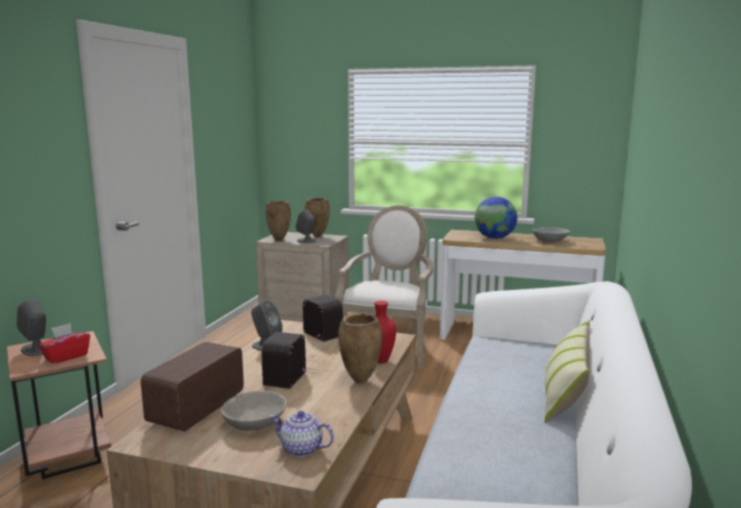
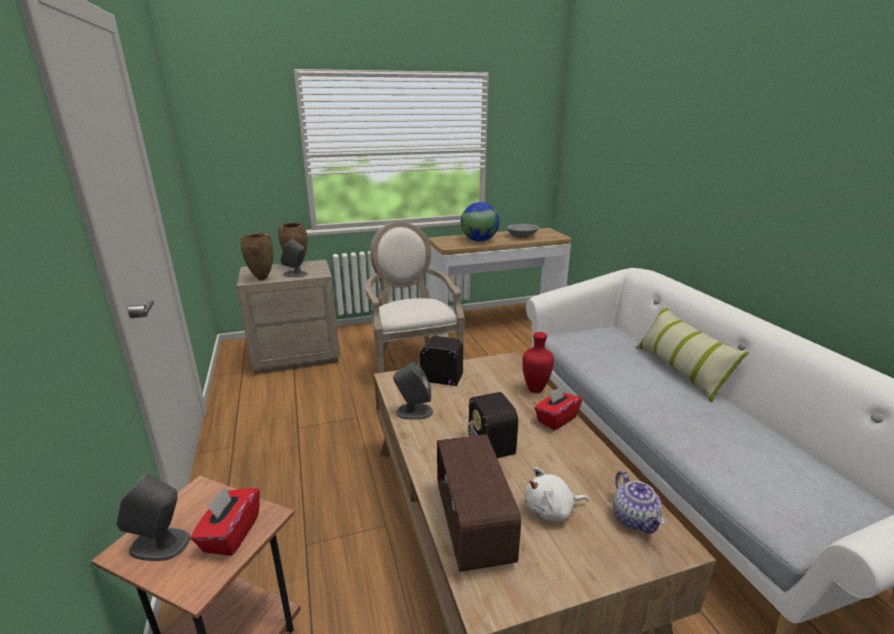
camera: 35 degrees left, 10 degrees up
(255, 422) = (551, 510): grey bowl -> white plush toy
(301, 449) = (635, 519): teapot -> teapot turned 90 degrees counterclockwise
(359, 381) = (556, 419): brown vase -> red tissue box

